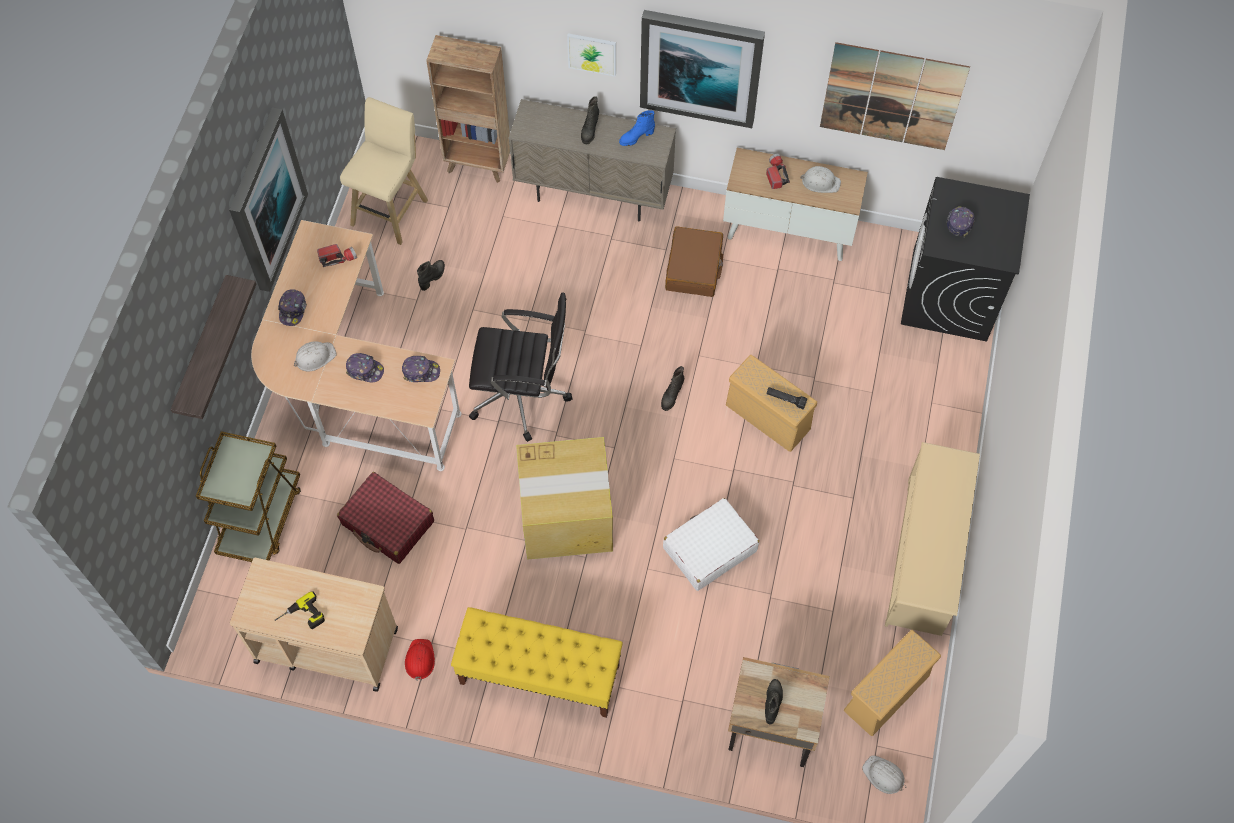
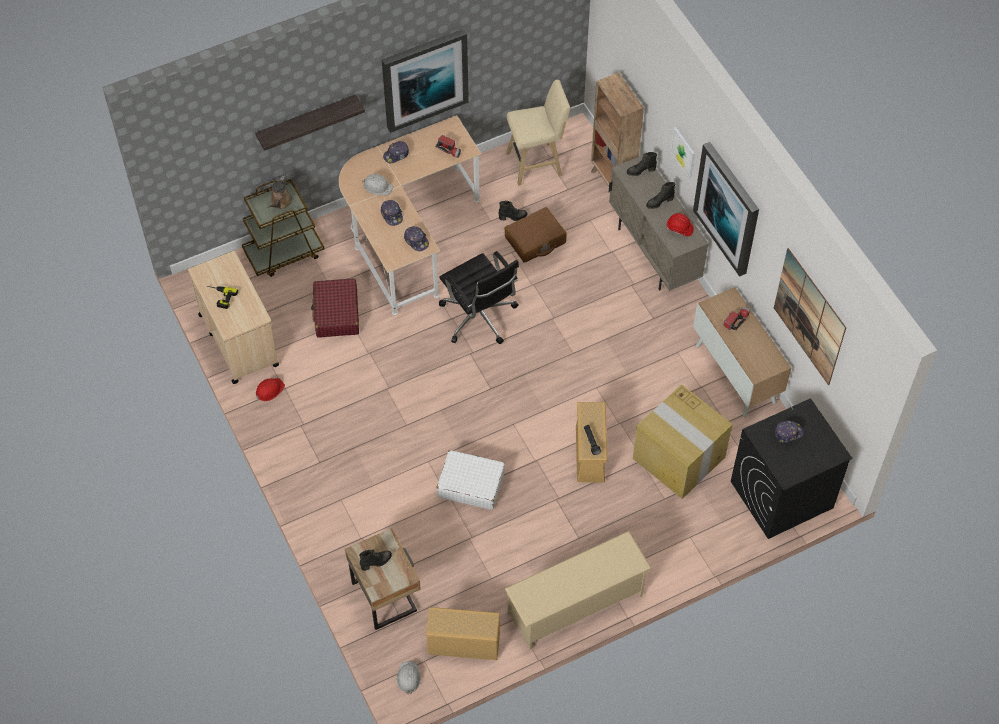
camera: 50 degrees right, 5 degrees down
(238, 464) = (280, 202): none -> brown watering can
(539, 674) = (312, 454): yellow bench -> none
(567, 516) = (424, 397): cardboard box -> cardboard box (679, 458)
(636, 137) = (679, 228): blue boot -> red hard hat
(671, 395) = (554, 393): black boot -> black boot (641, 171)
(694, 268) = (655, 342): brown suitcase -> brown suitcase (535, 240)
(820, 182) = (756, 347): white hard hat -> none

